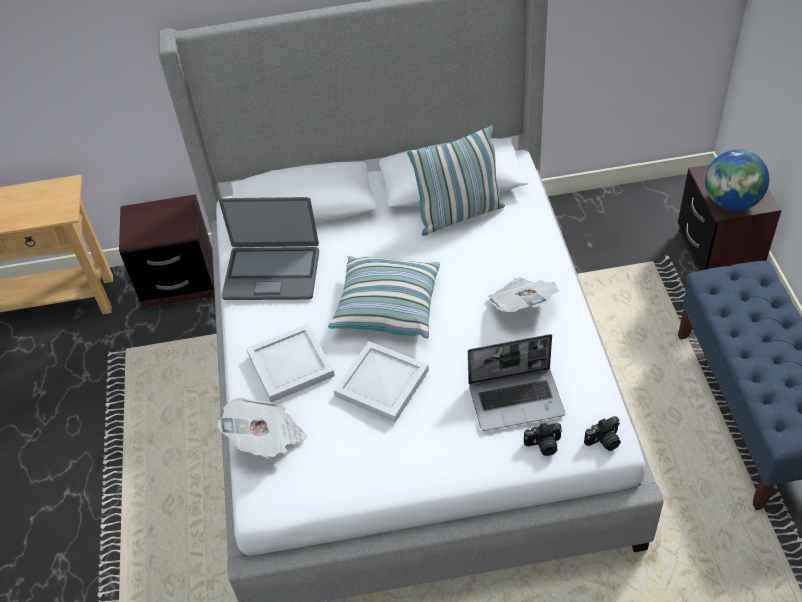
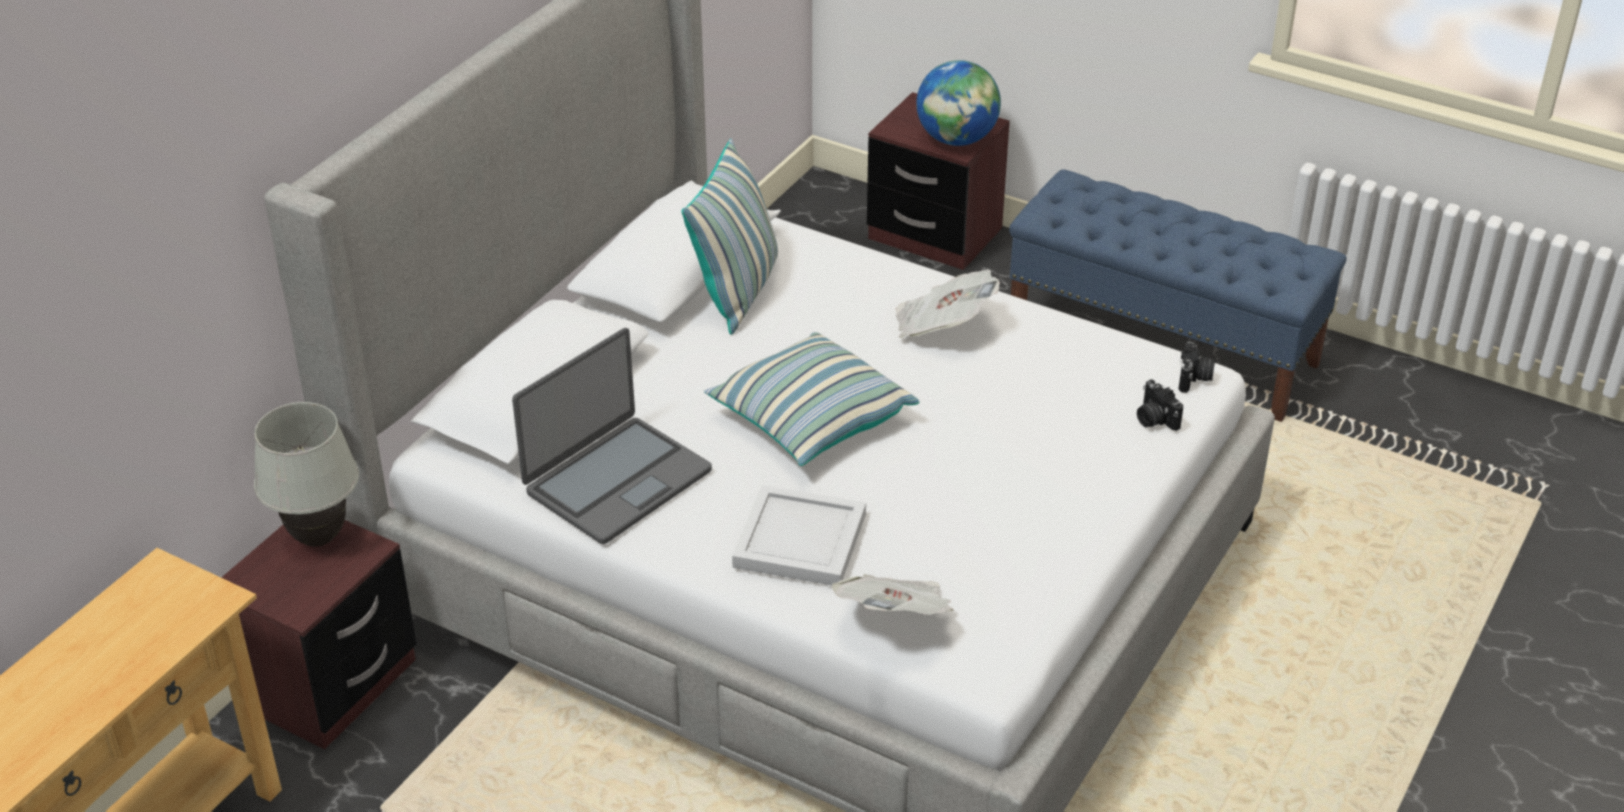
camera: 55 degrees left, 10 degrees down
(178, 212) = (319, 537): none -> white table lamp
(382, 384) = (928, 483): white tray -> none
(517, 399) = (1070, 402): laptop -> none
(543, 445) = (1154, 419): camera -> camera turned 120 degrees clockwise

